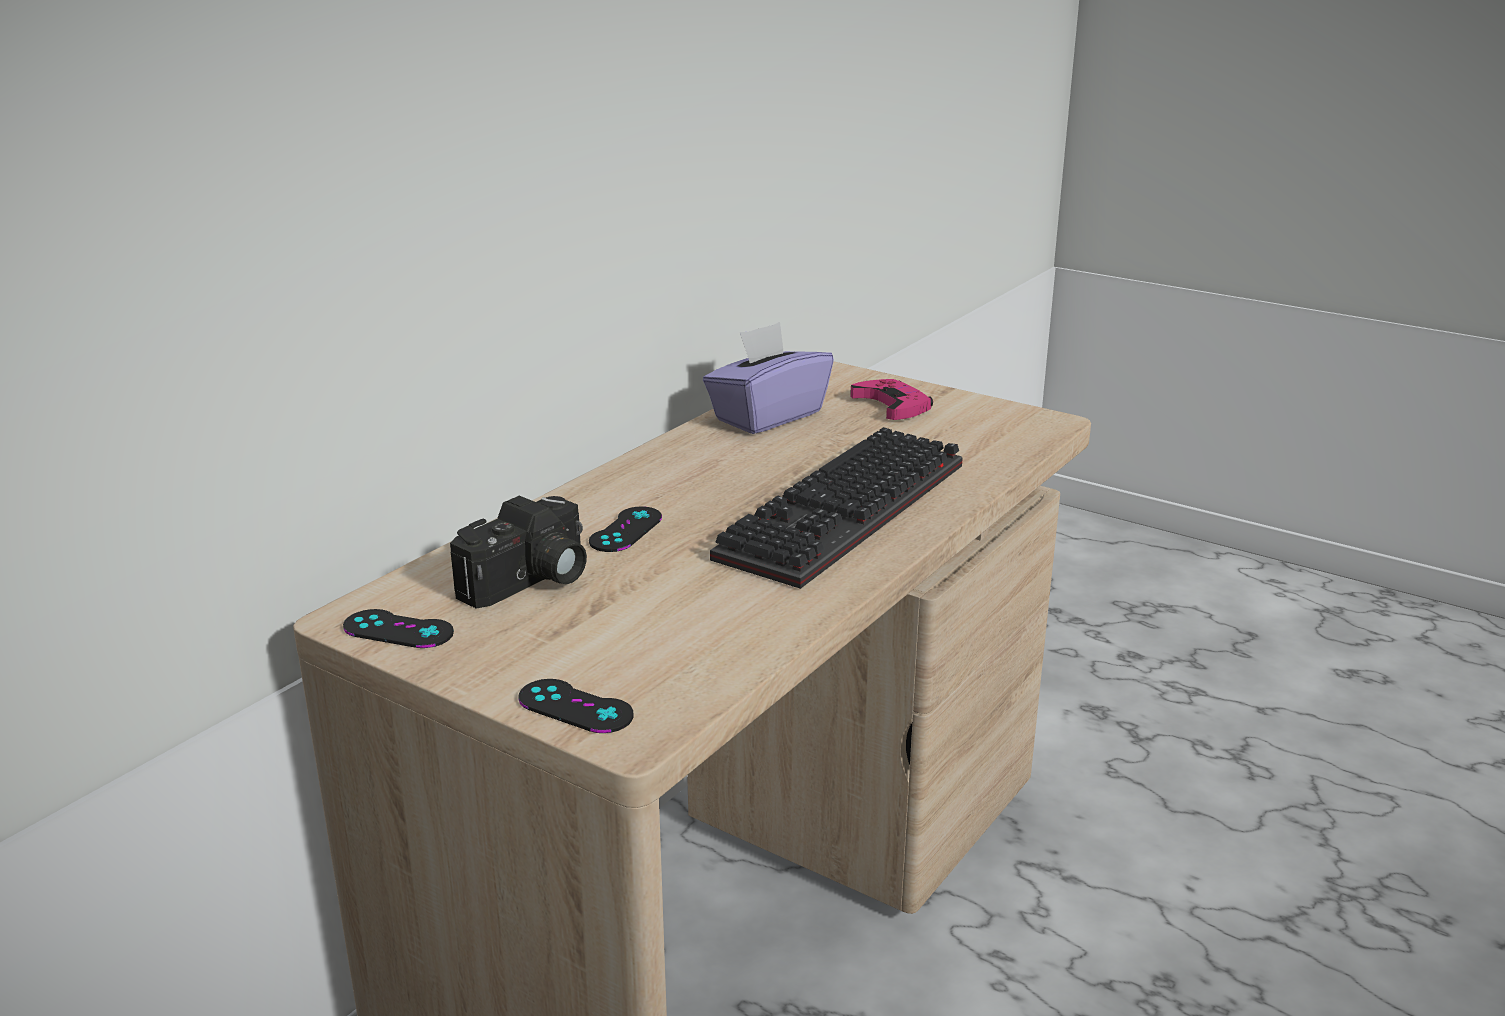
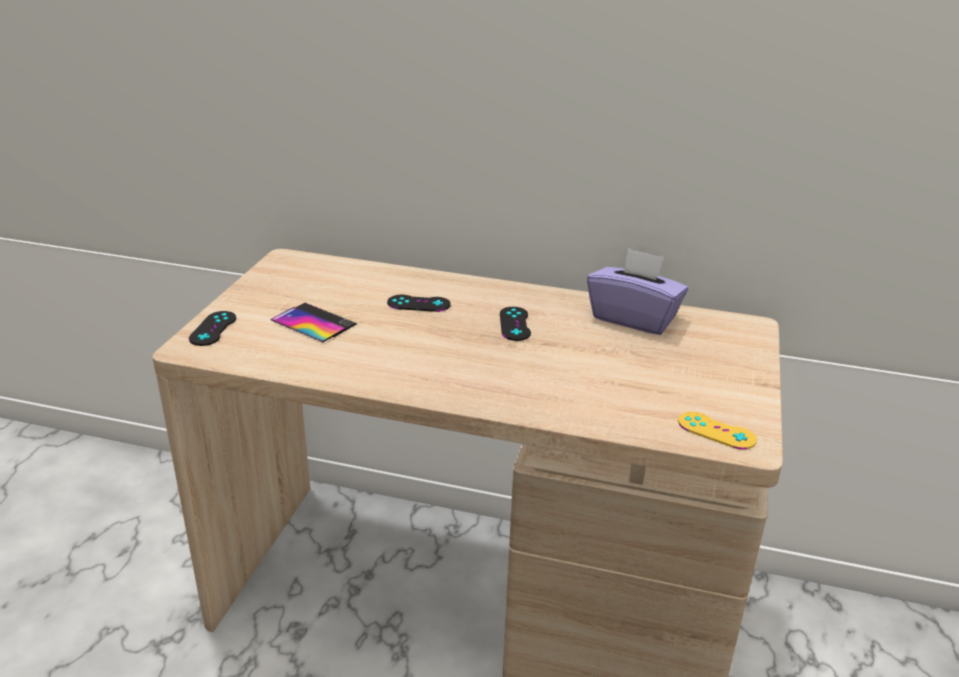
camera: 70 degrees right, 5 degrees up
(398, 630) = (277, 271): black game controller -> black game controller (514, 324)
(530, 582) = (340, 291): camera -> none
(623, 615) = (313, 323): none -> phone
(847, 514) = (487, 372): keyboard -> none
(892, 406) = (705, 364): pink game controller -> none
(1021, 428) = (716, 431): none -> yellow game controller

